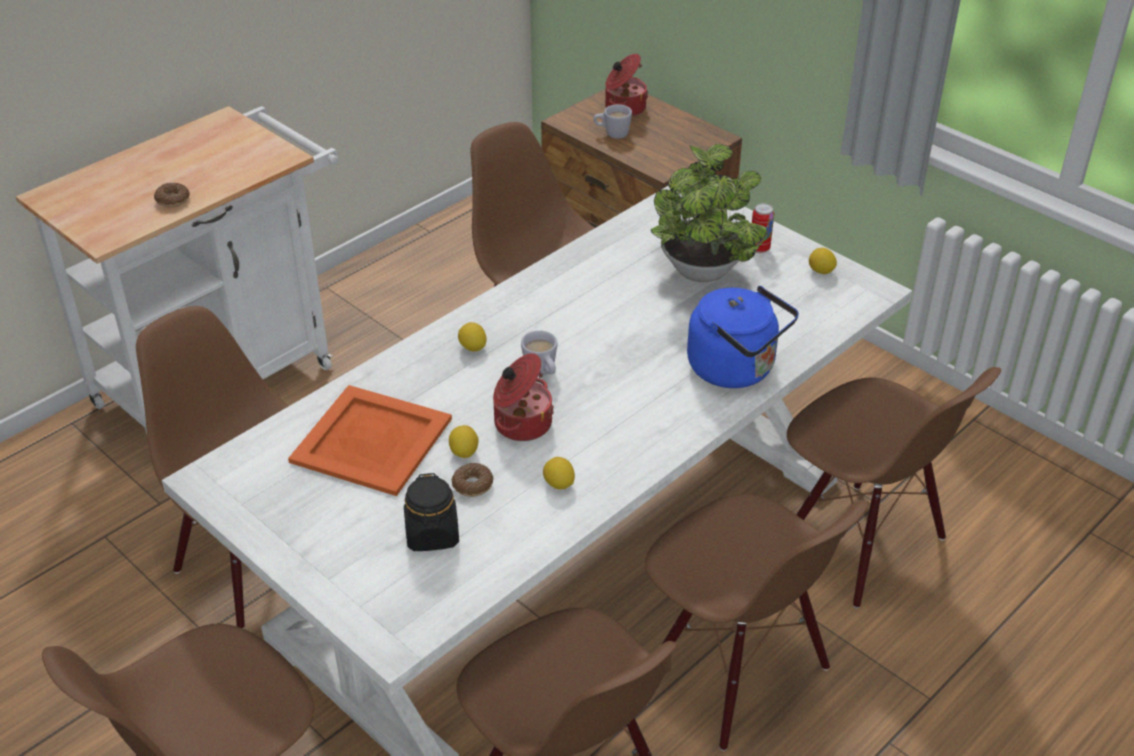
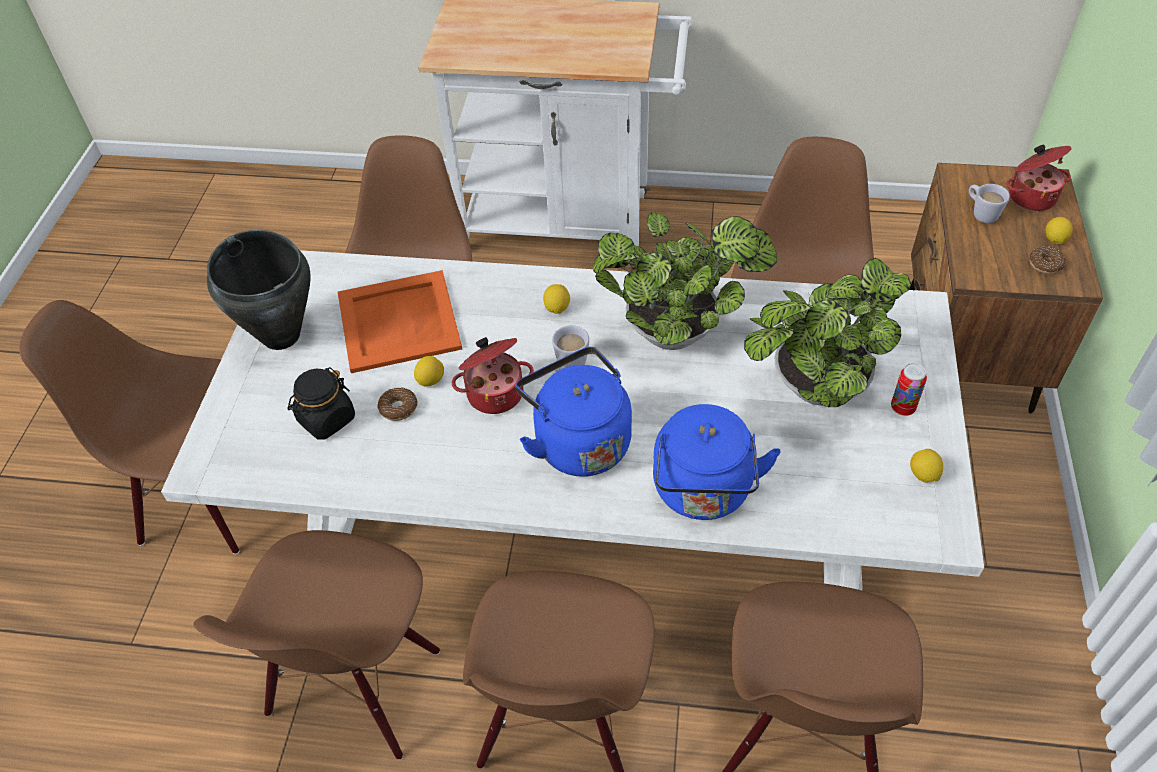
camera: 55 degrees right, 10 degrees up
(172, 200) = (517, 54): donut -> donut (1045, 264)
(291, 520) = (281, 335): none -> black cooking pot
(559, 484) = (443, 459): lemon -> lemon (1054, 239)
(575, 302) = (678, 332): none -> potted plant
(622, 404) = (578, 441): none -> blue kettle

